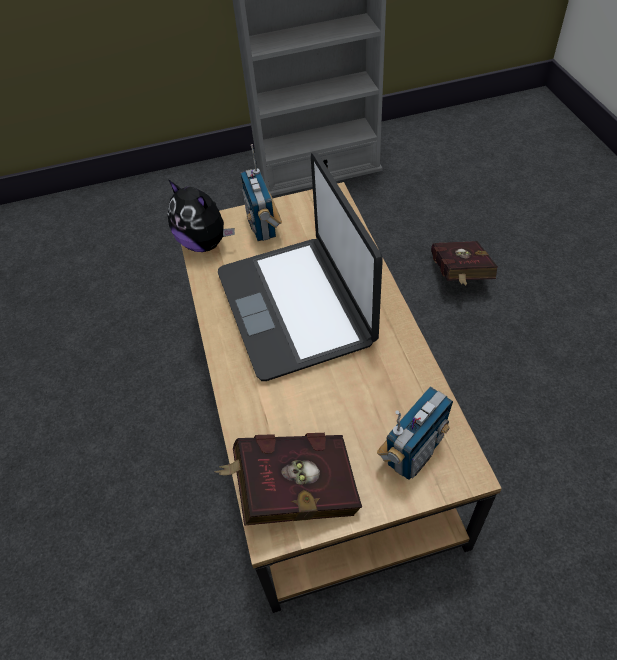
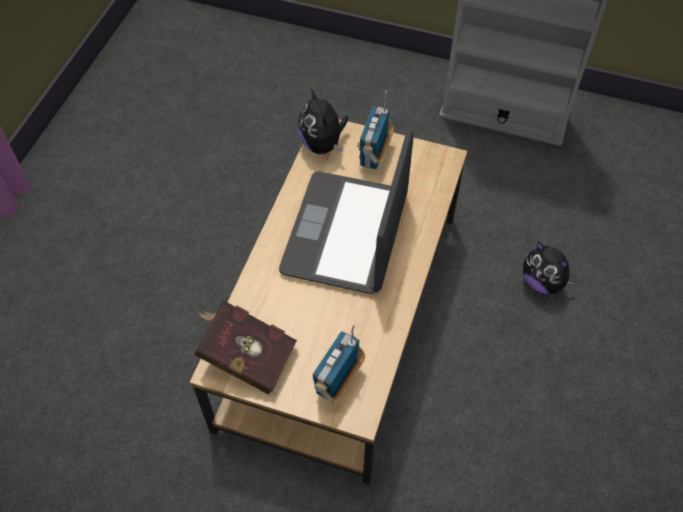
camera: 30 degrees right, 5 degrees up
(413, 453) = (337, 382): radio -> radio turned 135 degrees clockwise
(459, 276) = (543, 282): red book -> plush toy

